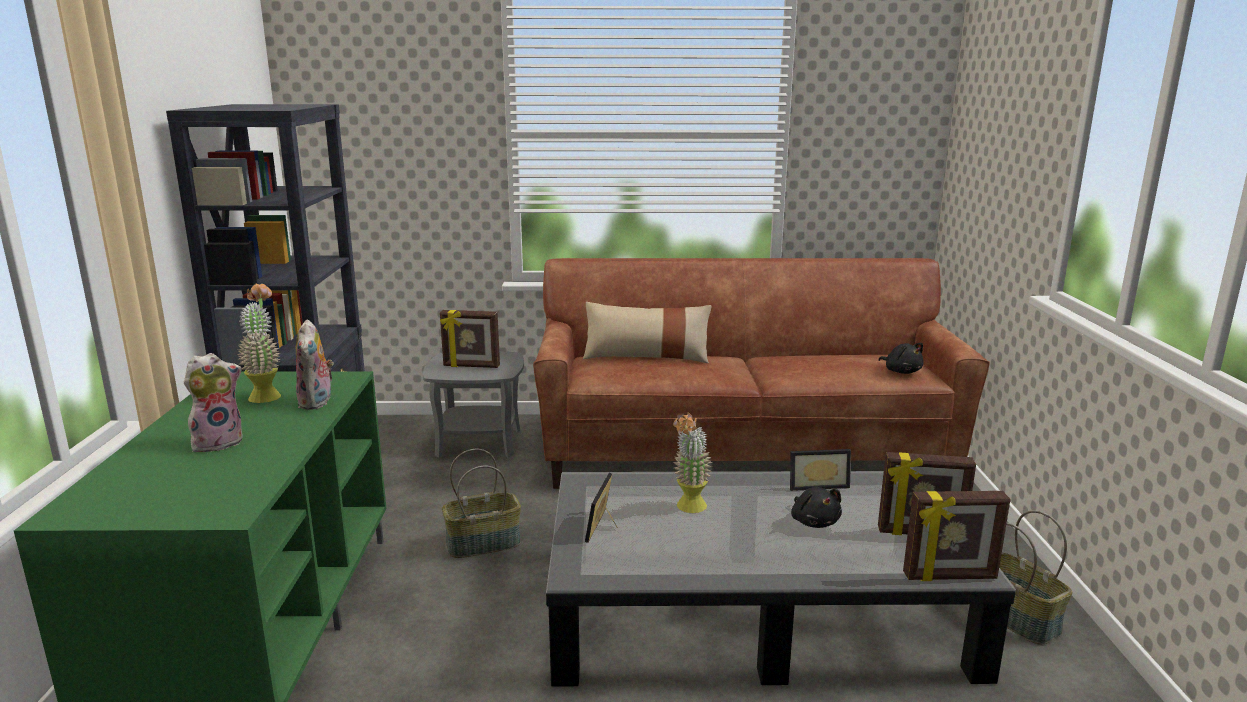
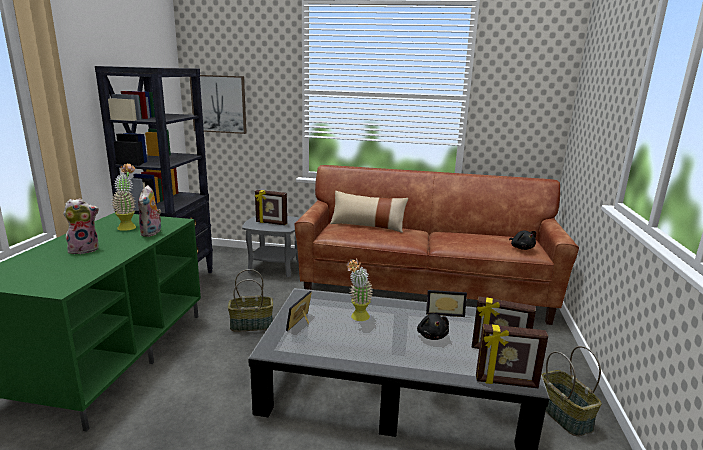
camera: 10 degrees right, 0 degrees up
(353, 162) = (219, 104): none -> picture

